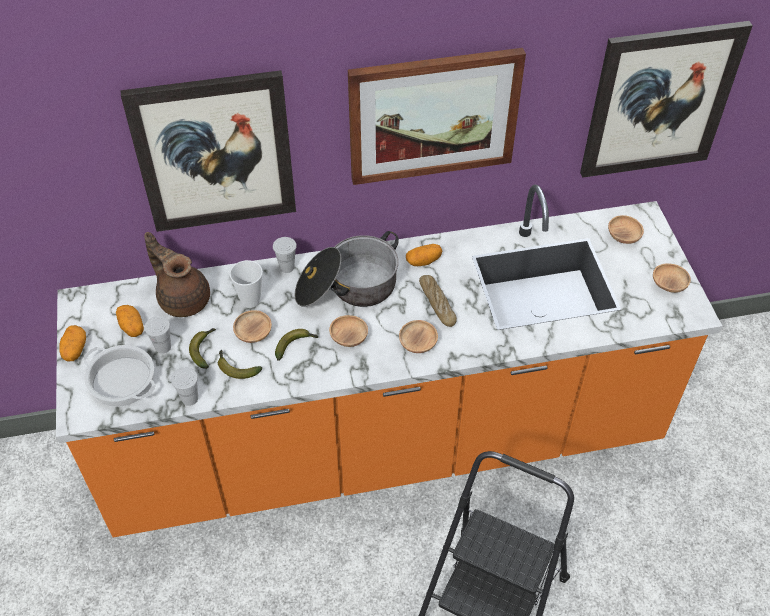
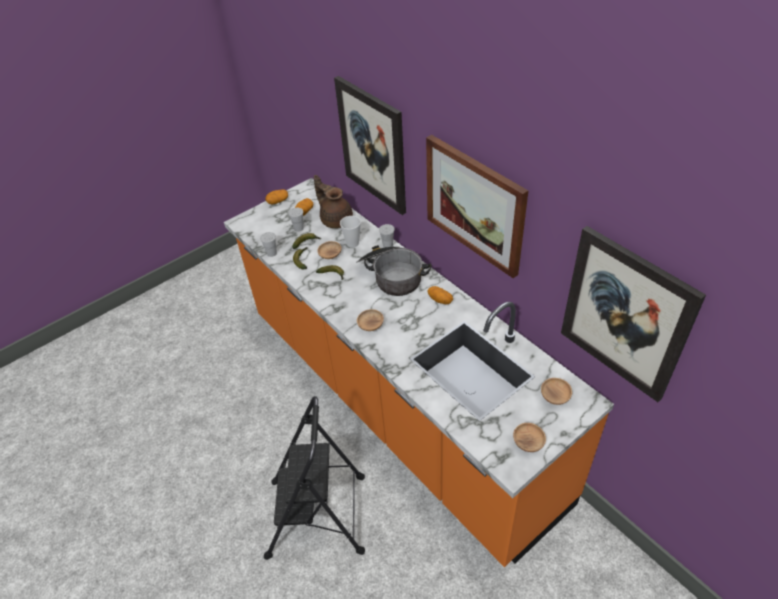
camera: 65 degrees right, 5 degrees down
(123, 380) = (269, 226): cooking pot -> none
(183, 298) = (336, 219): brown teapot -> brown teapot turned 60 degrees counterclockwise
(349, 338) = (354, 294): brown bowl -> none
(437, 304) = (409, 321): bread -> none

